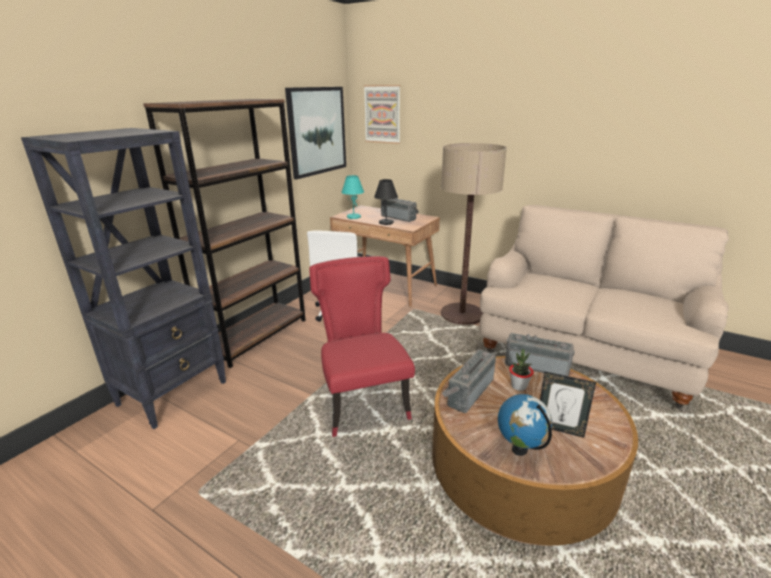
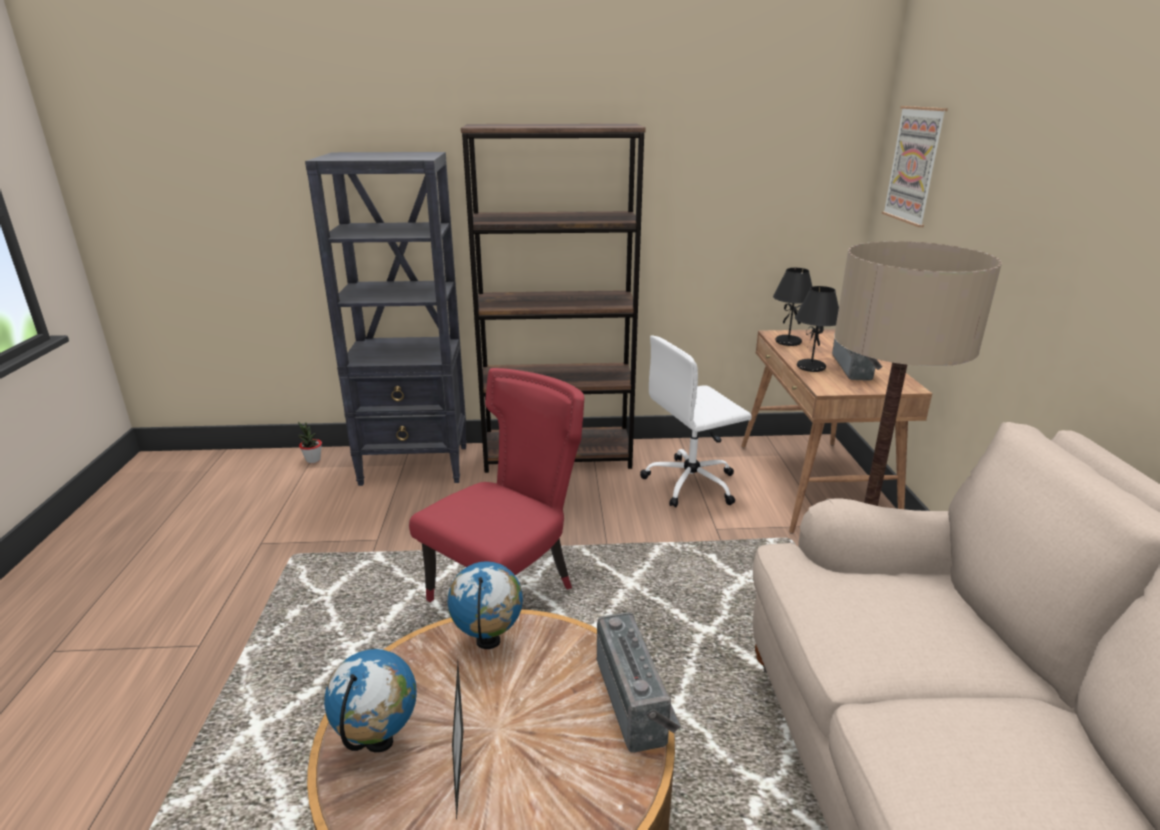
camera: 55 degrees right, 0 degrees up
(317, 131) = (779, 183): picture -> none
(353, 217) = (787, 342): turquoise table lamp -> black table lamp
(467, 391) = (488, 642): radio -> globe
(518, 386) = (547, 695): potted plant -> potted plant (313, 460)

